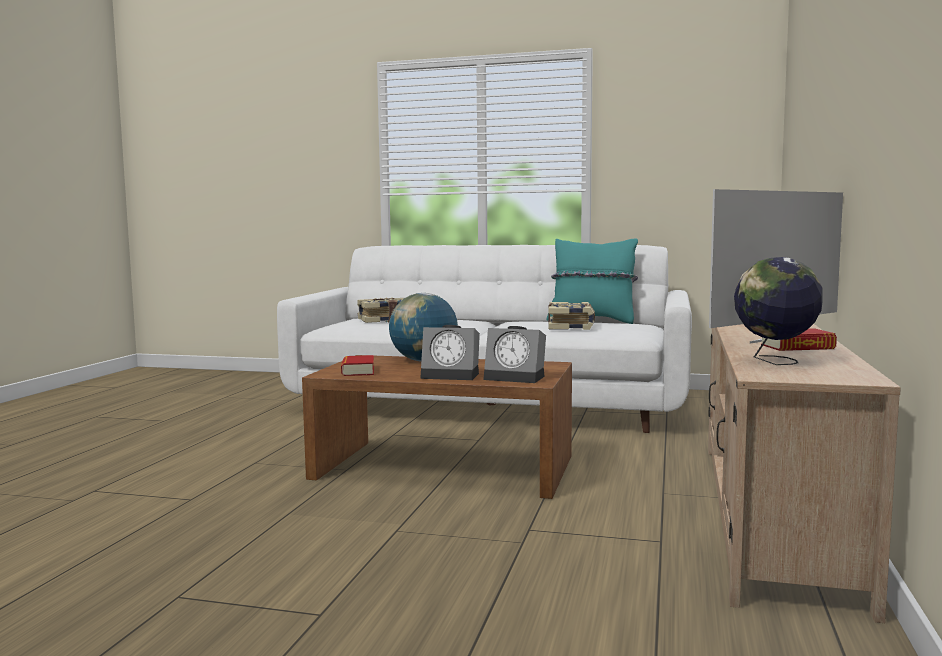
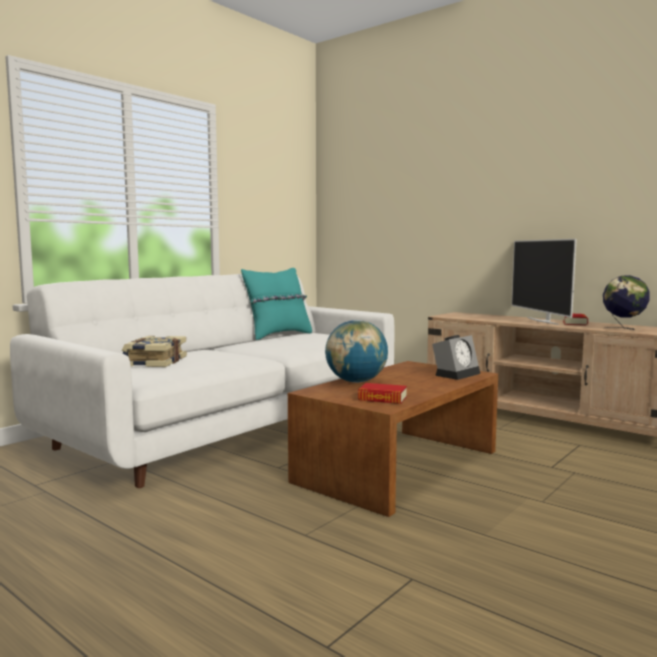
camera: 65 degrees left, 0 degrees up
(452, 375) = (432, 383): alarm clock -> none
(571, 327) = (308, 340): book -> none

